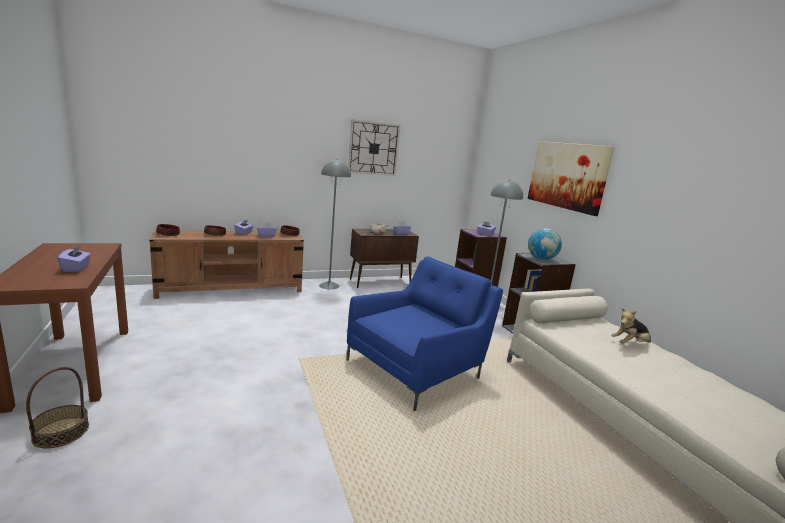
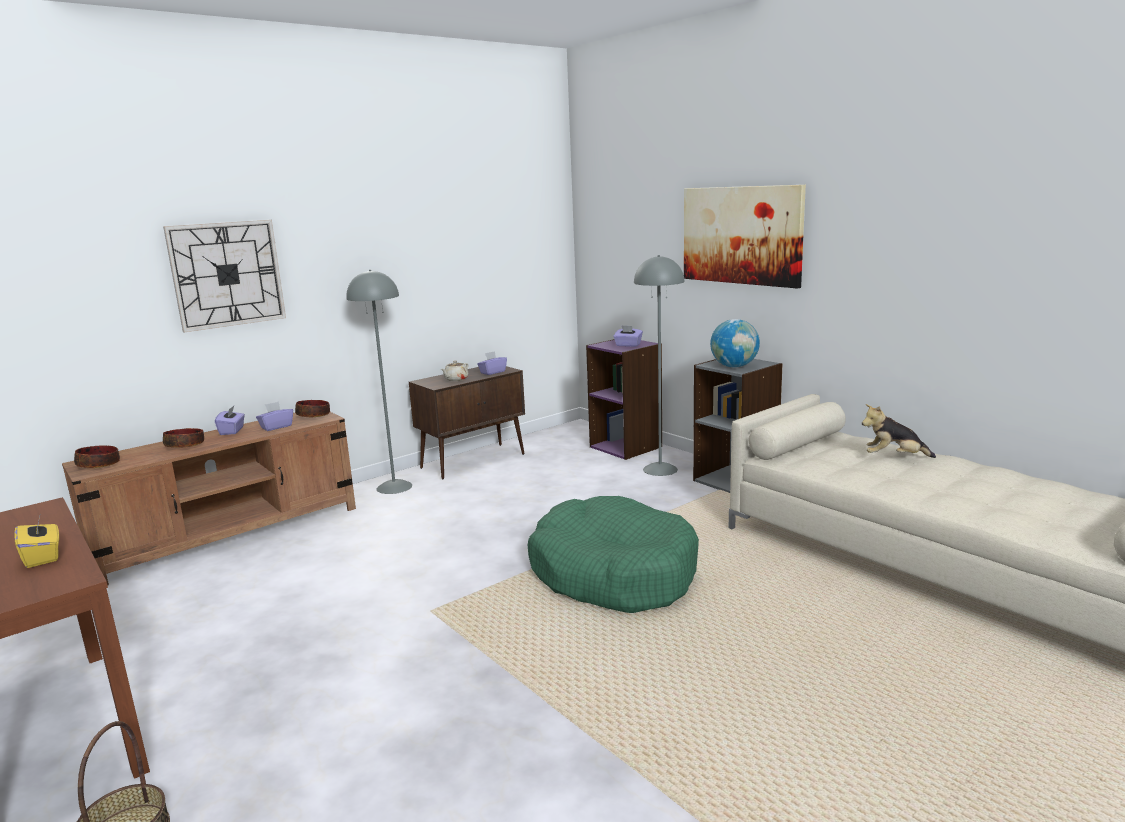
camera: 15 degrees left, 0 degrees up
(76, 268) = (43, 557): purple tissue box -> yellow tissue box
(373, 148) = (418, 240): wall clock -> wall clock (227, 274)
(416, 368) = (613, 573): blue armchair -> green dog bed
(630, 344) = (894, 457): plush toy -> plush toy turned 45 degrees clockwise

